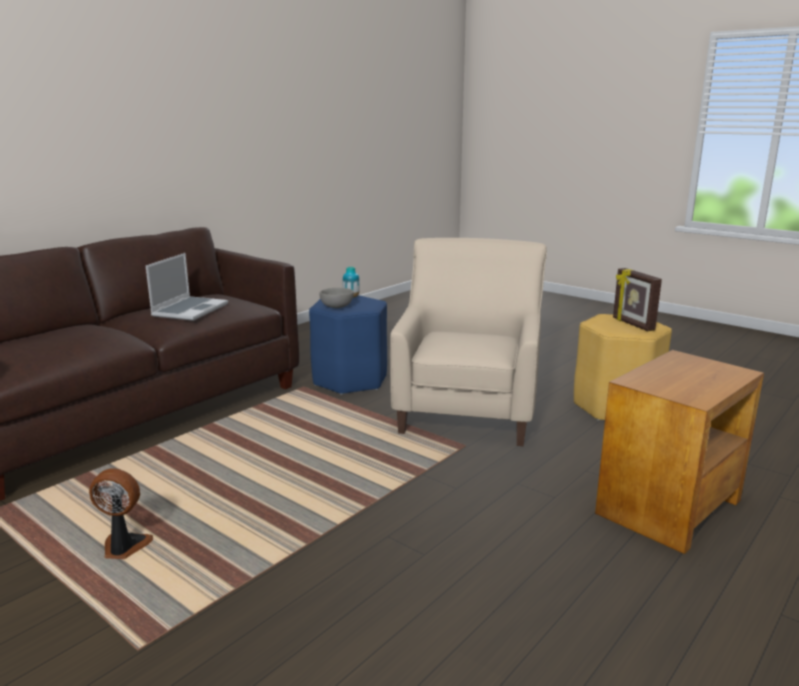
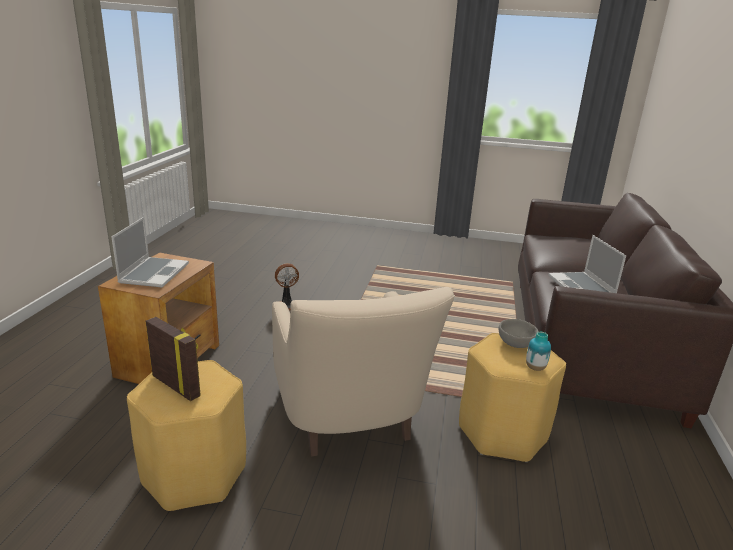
camera: 150 degrees right, 5 degrees up
(124, 547) = (433, 284): fan -> fan (287, 306)
(350, 380) = (502, 433): blue stool -> yellow stool
(695, 377) = (154, 273): none -> laptop

